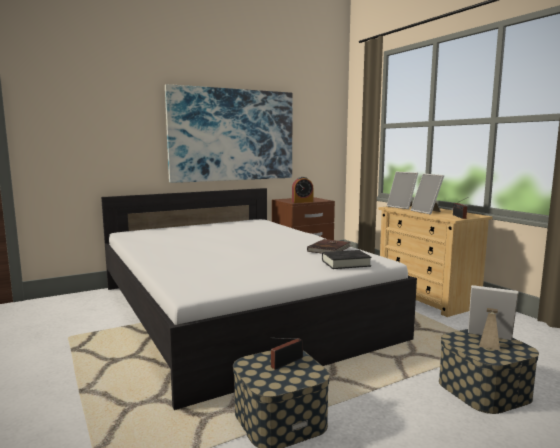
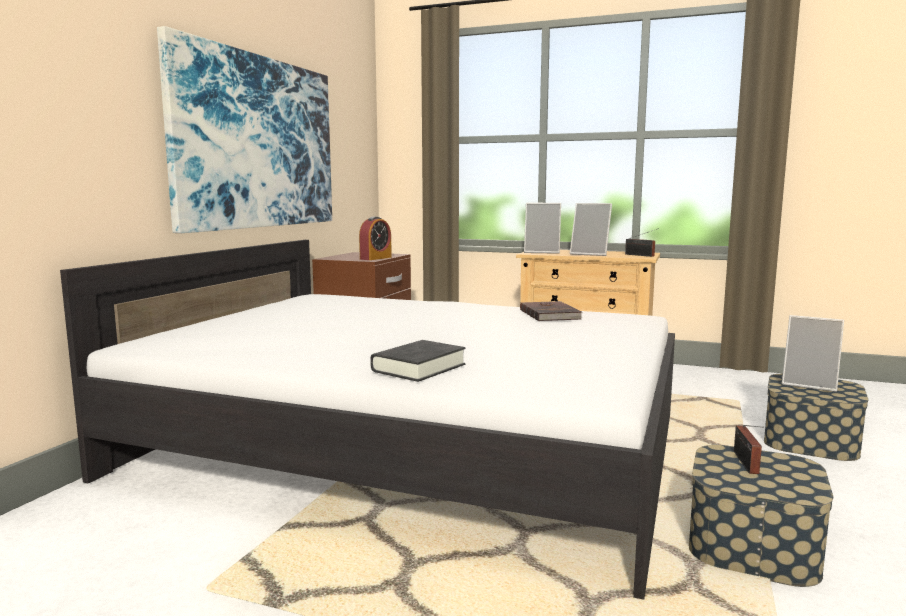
camera: 40 degrees left, 0 degrees up
(345, 263) = (627, 325): black book -> black book (418, 368)
(488, 341) = (810, 384): picture frame -> picture frame turned 135 degrees counterclockwise

